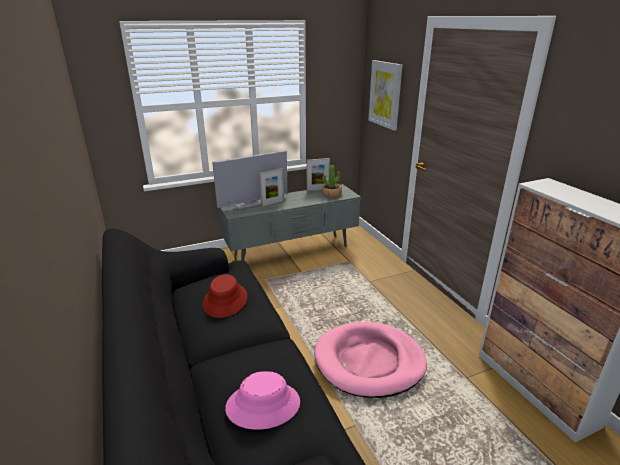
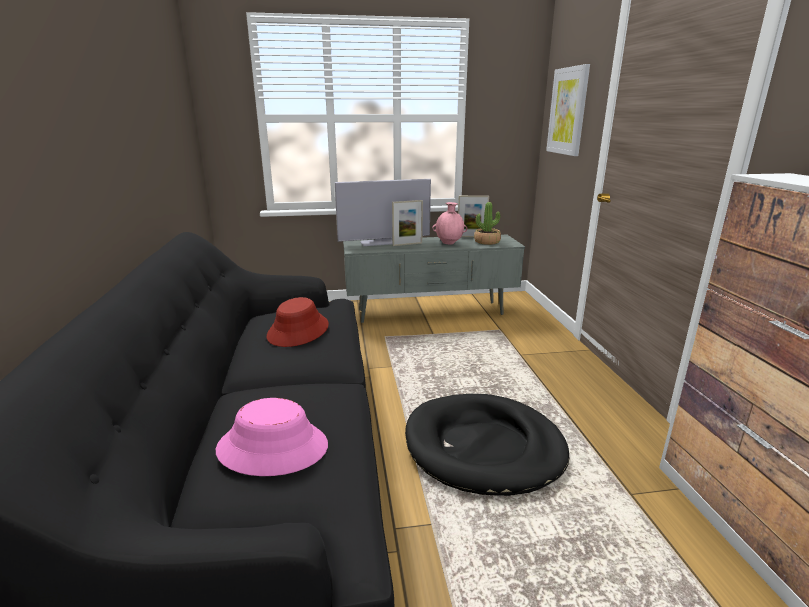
camera: 15 degrees right, 5 degrees down
(304, 199) = (449, 243): none -> pink vase
(369, 362) = (484, 447): pink dog bed -> black dog bed

